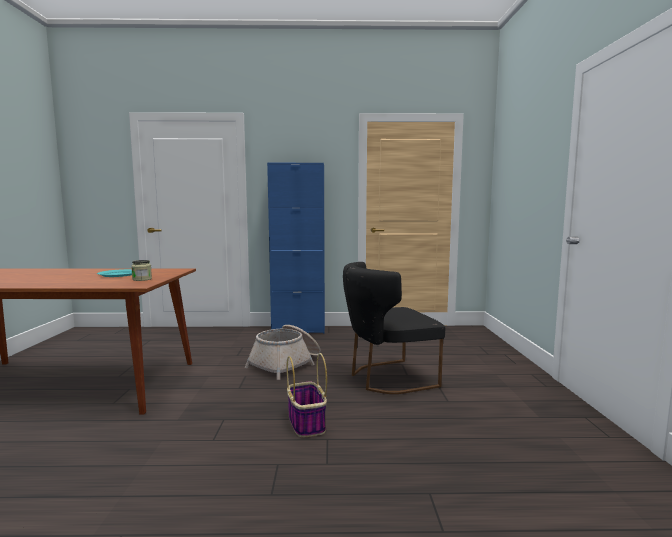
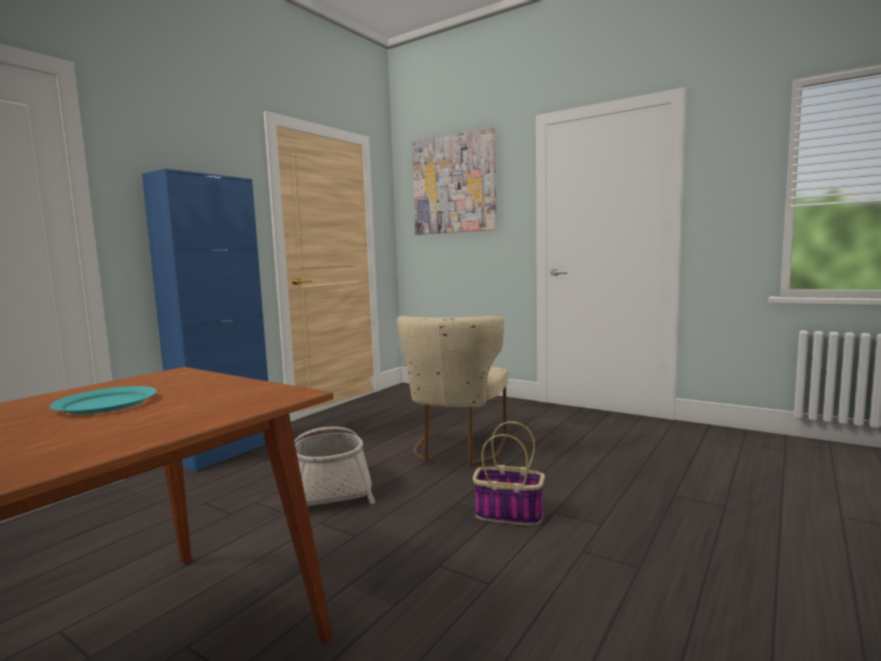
camera: 55 degrees left, 0 degrees up
(142, 279) = (226, 392): jar -> none
(387, 378) = (456, 450): black chair -> beige chair
(521, 147) = (454, 184): none -> picture

